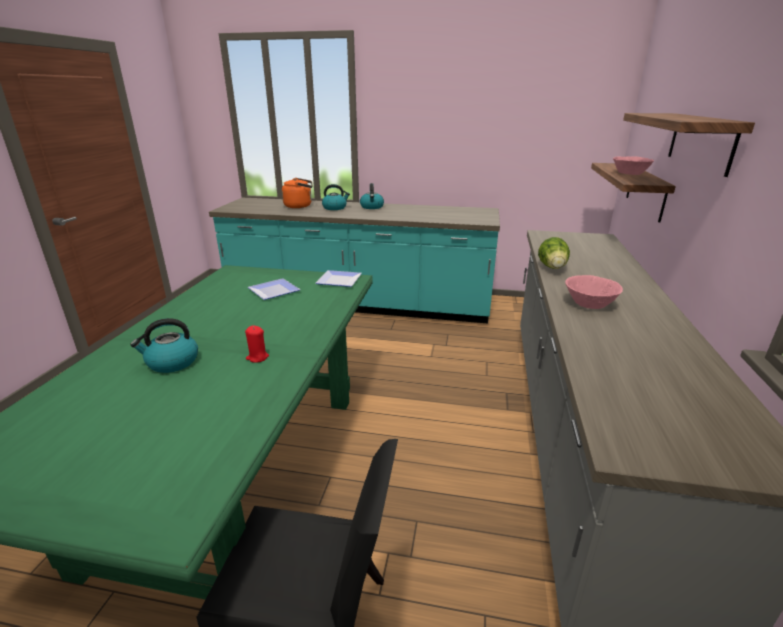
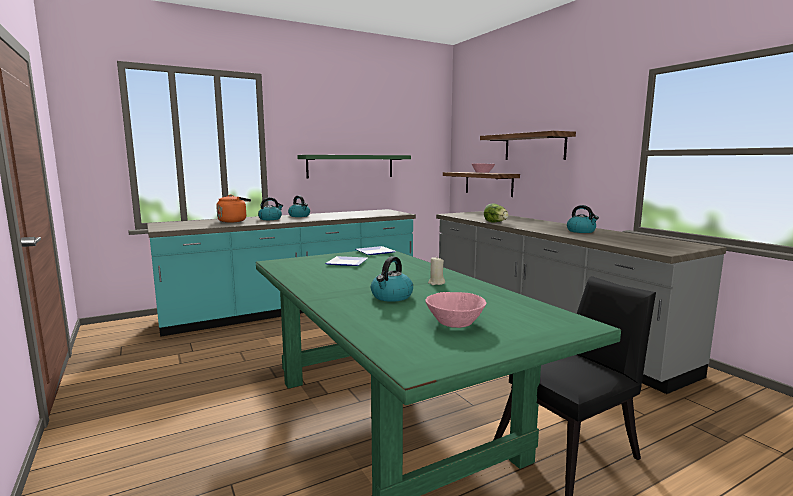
camera: 40 degrees left, 15 degrees down
(257, 357) = (436, 283): red candle -> beige candle
(459, 147) = (350, 166): none -> green shelf
(589, 304) = (546, 228): pink bowl -> pink bowl (455, 323)
(631, 329) = (581, 231): none -> kettle

